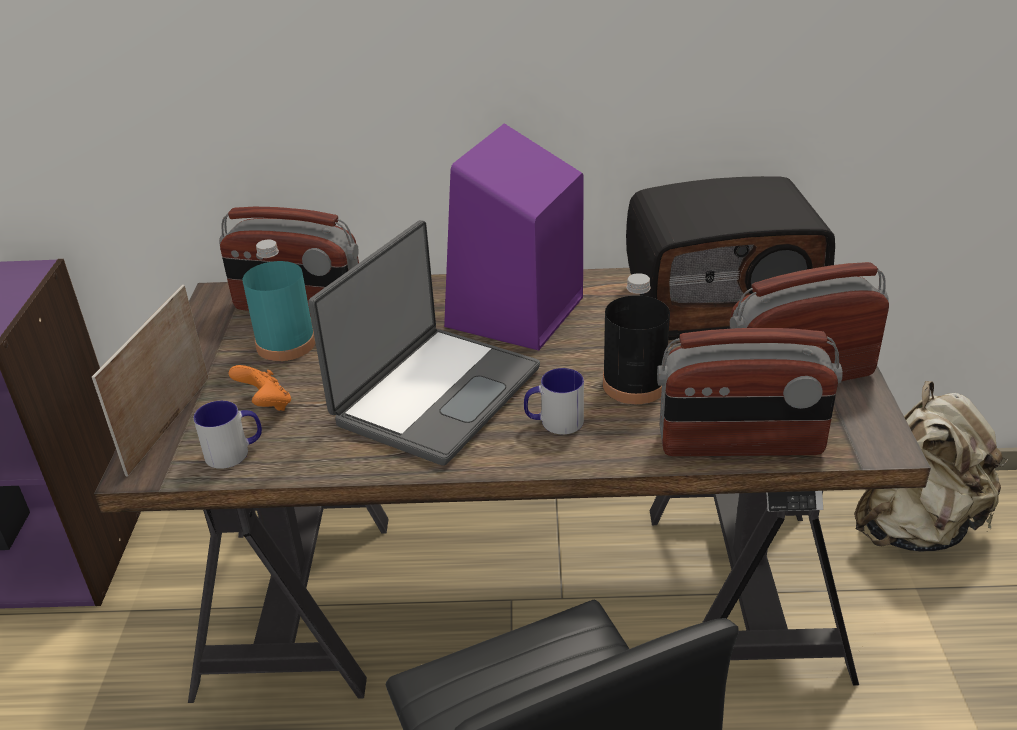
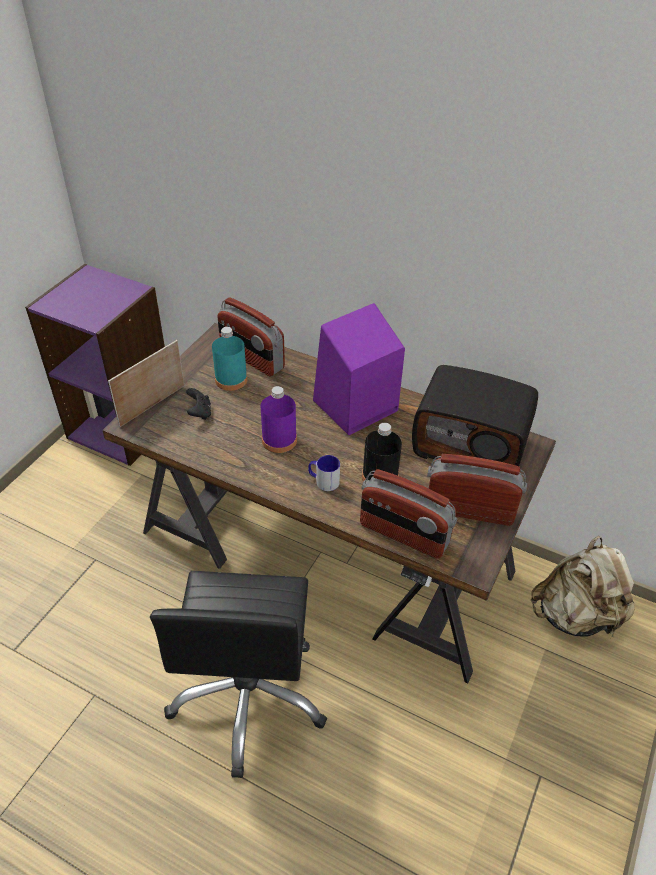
camera: 25 degrees right, 10 degrees up
(235, 452) = (171, 433): mug -> none
(266, 405) = (199, 413): orange game controller -> black game controller
(435, 394) = (279, 440): laptop -> purple bottle

